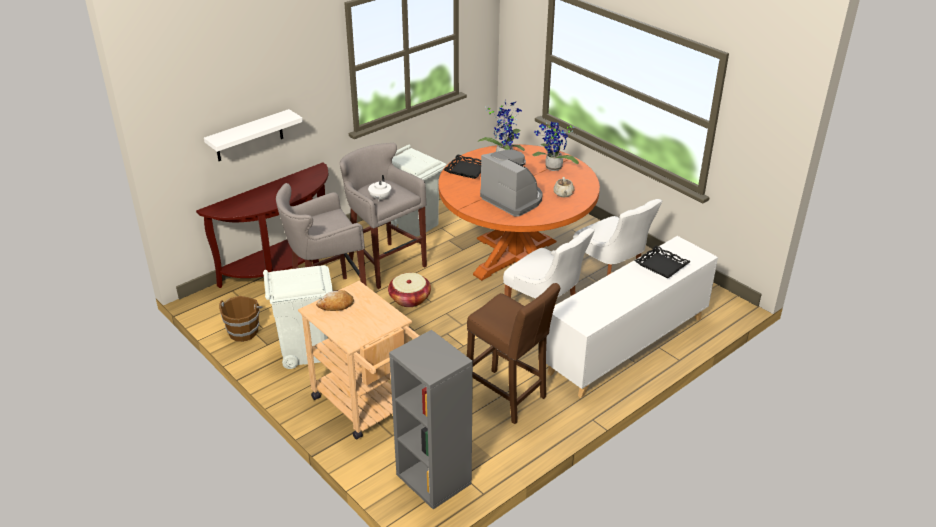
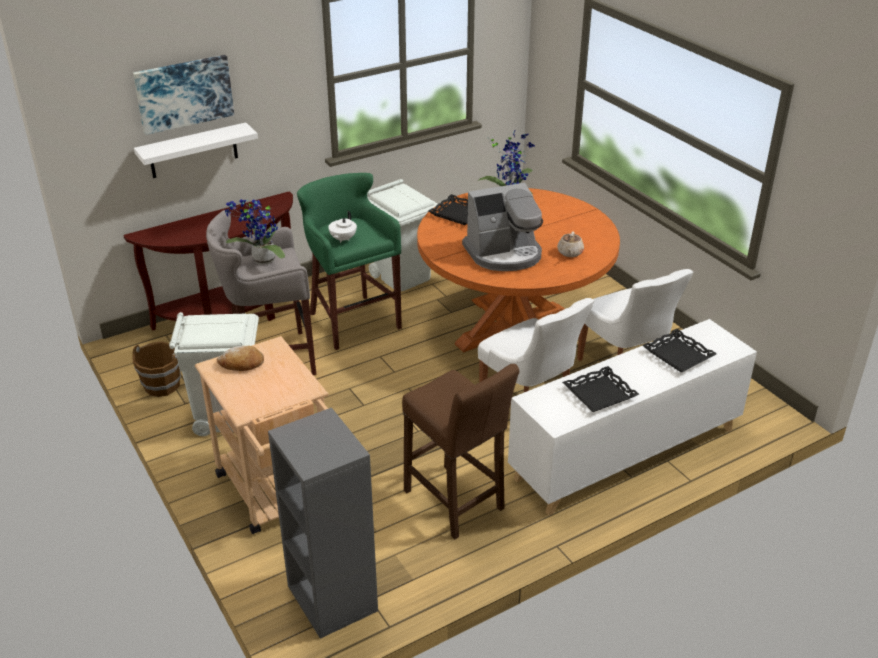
camera: 10 degrees right, 0 degrees up
(242, 89) = (184, 93): none -> picture
(384, 263) = (352, 320): grey stool -> green stool
(410, 299) = (369, 366): basket -> none
(513, 199) = (504, 254): coffee machine -> coffee machine turned 105 degrees clockwise
(552, 168) = (565, 221): potted plant -> potted plant (261, 261)
(611, 300) = (600, 394): none -> black tray

